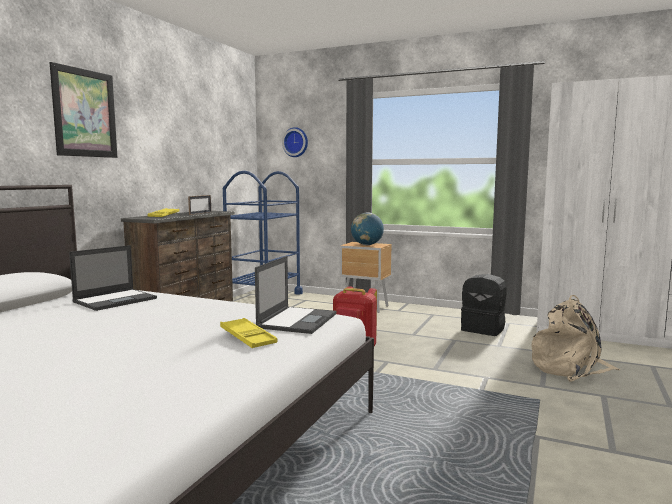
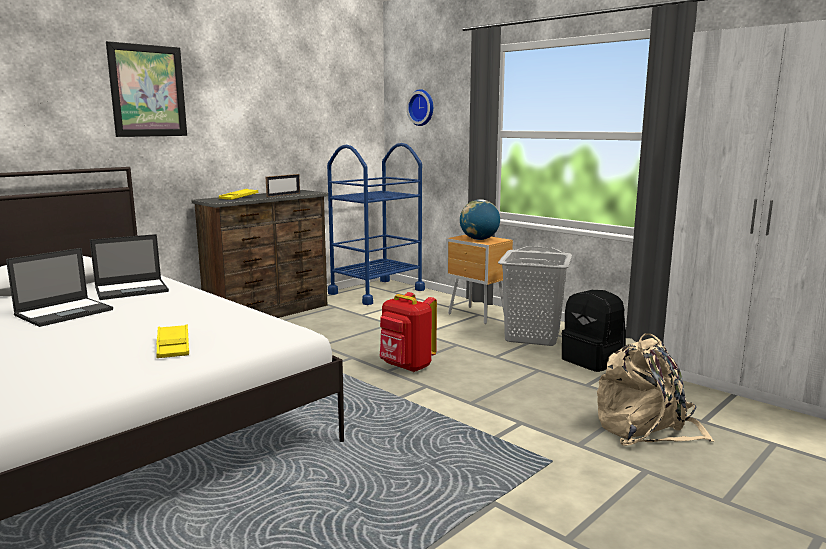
camera: 20 degrees right, 5 degrees up
(297, 320) = (251, 332): laptop -> laptop (65, 312)
(422, 318) = (531, 337): none -> grey laundry basket

